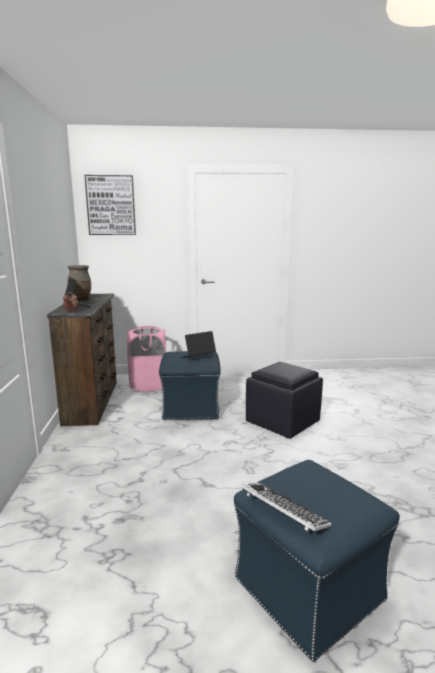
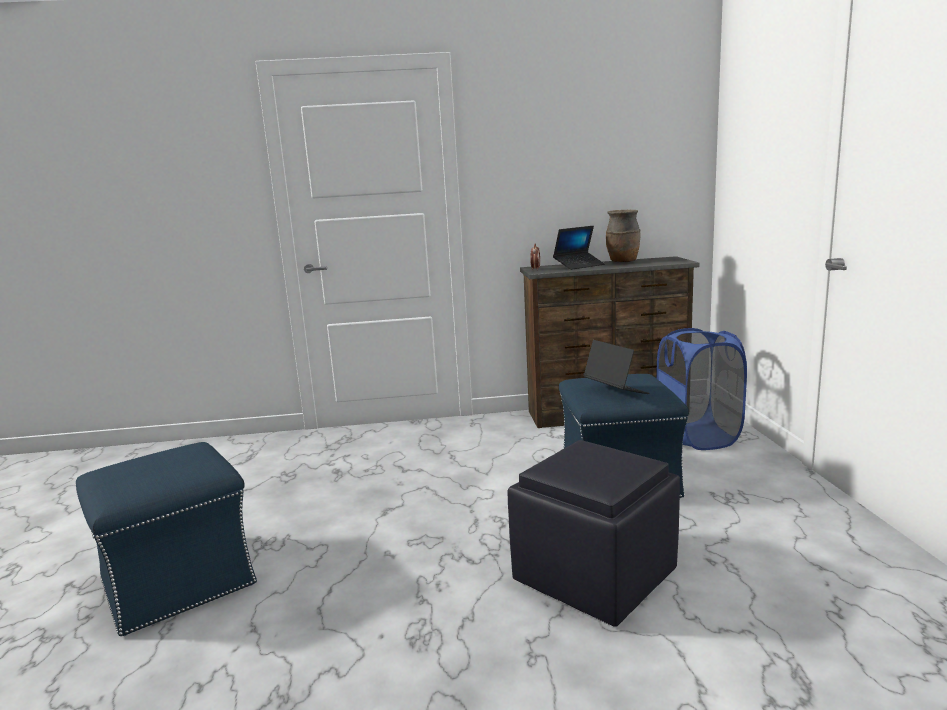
camera: 90 degrees right, 0 degrees up
(111, 205) = (745, 104): picture -> none
(149, 385) = (697, 437): pink laundry basket -> blue laundry basket
(283, 511) = (148, 454): keyboard -> none

